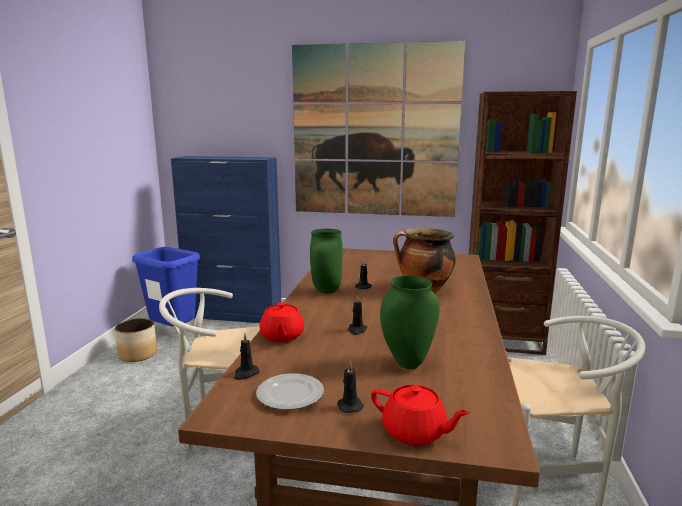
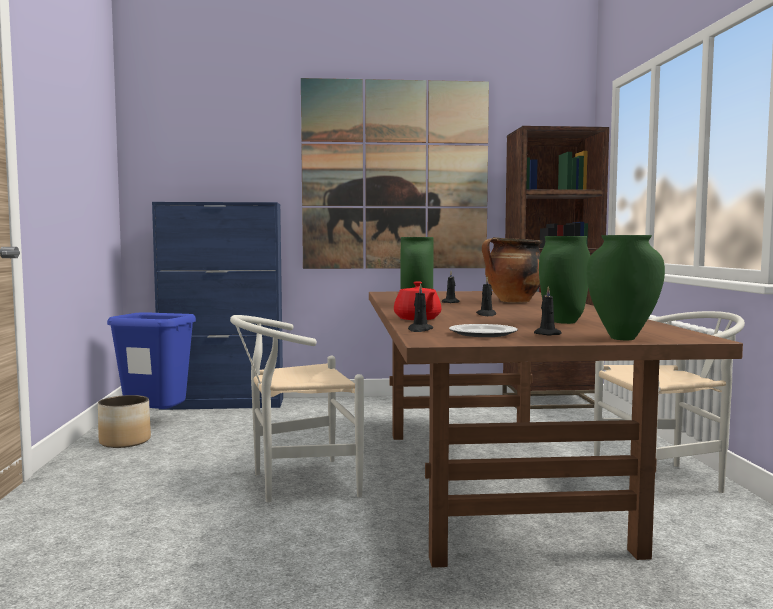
camera: 15 degrees left, 10 degrees down
(415, 432) = (623, 338): red teapot -> green vase

